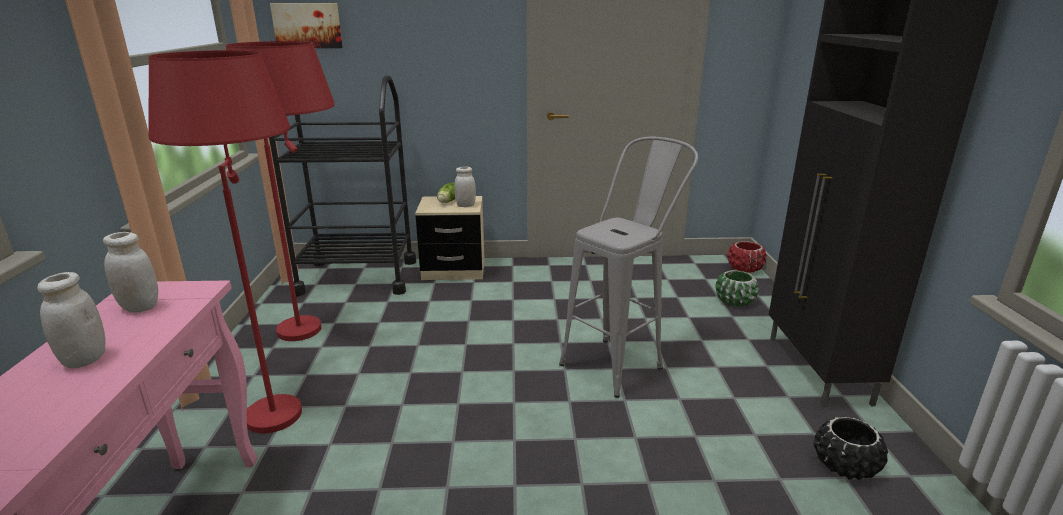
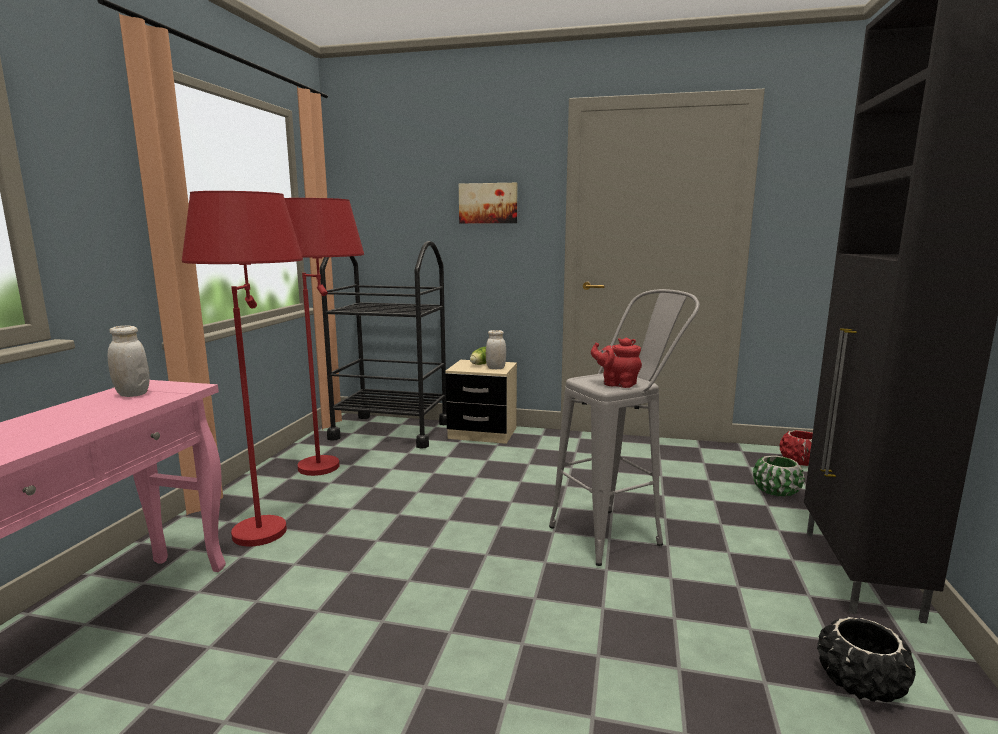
camera: 15 degrees right, 10 degrees down
(84, 359) = (58, 421): white jar -> none
(307, 25) = (373, 201): picture -> picture (488, 203)
(626, 234) = (617, 384): none -> red teapot

